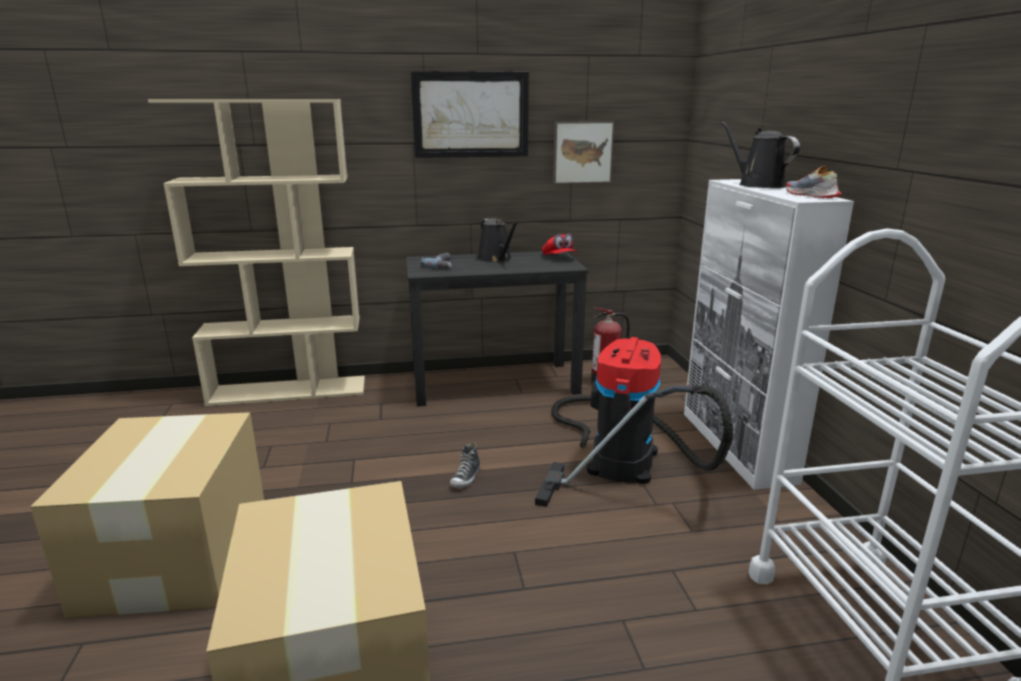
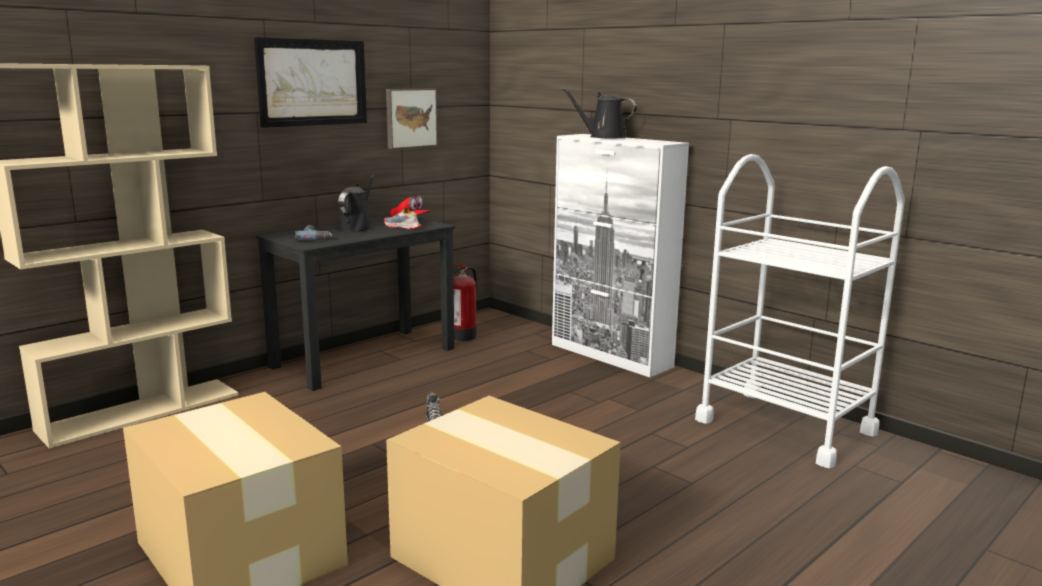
camera: 35 degrees left, 5 degrees down
(496, 259) = (356, 227): black watering can -> black watering can turned 105 degrees counterclockwise
(621, 457) = (540, 382): vacuum cleaner -> none
(812, 195) = (658, 141): shoe -> shoe (402, 227)

